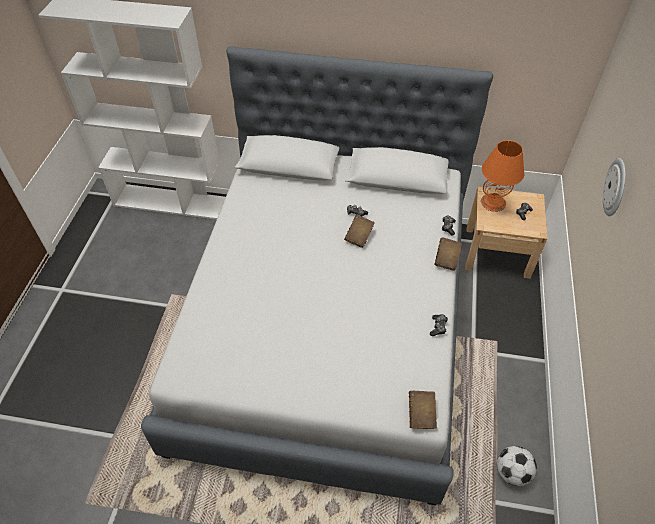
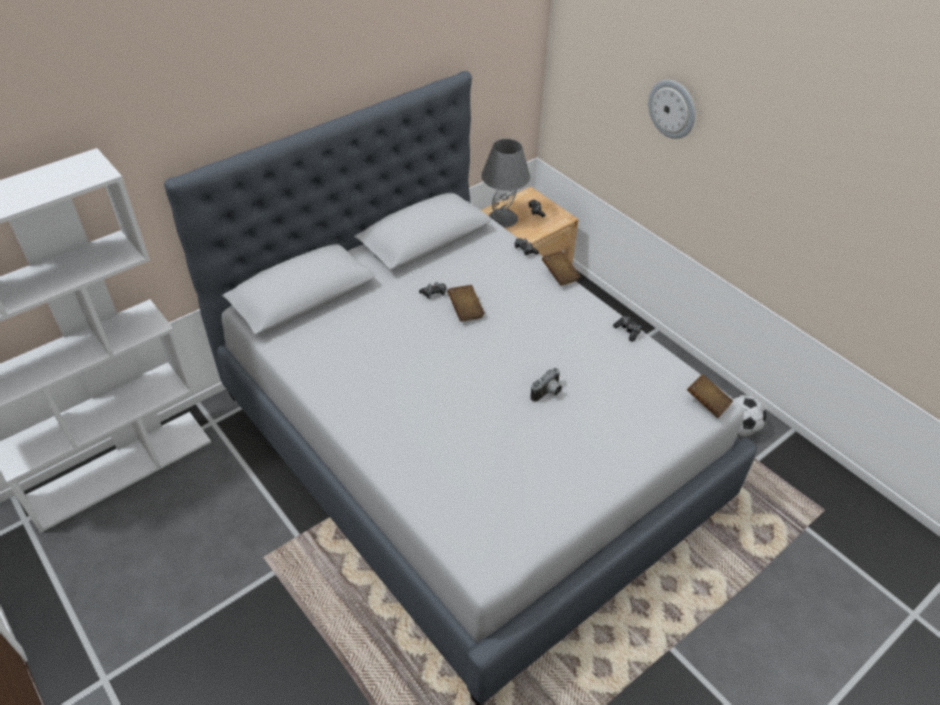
camera: 50 degrees left, 5 degrees down
(334, 320) = (548, 393): none -> camera
(493, 202) = (503, 218): orange table lamp -> grey table lamp

